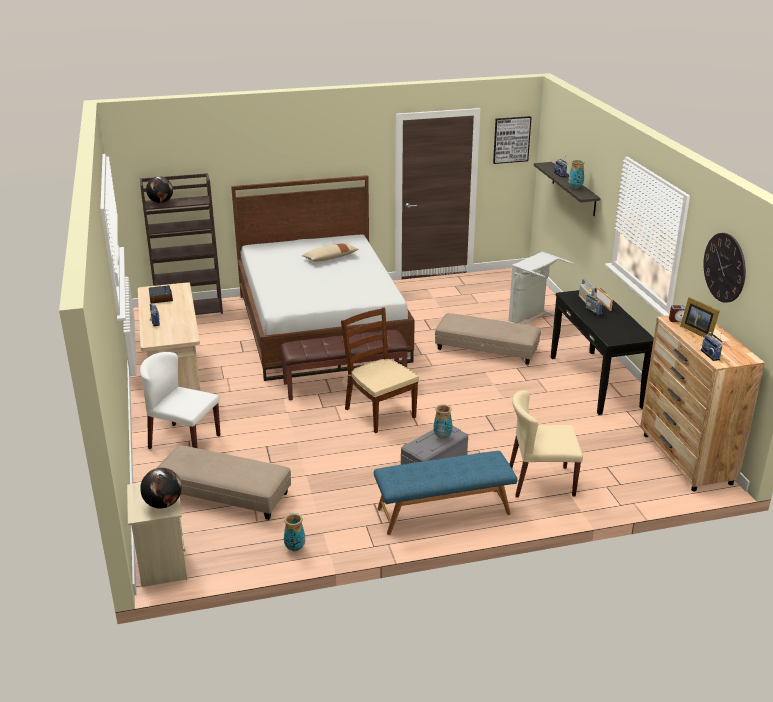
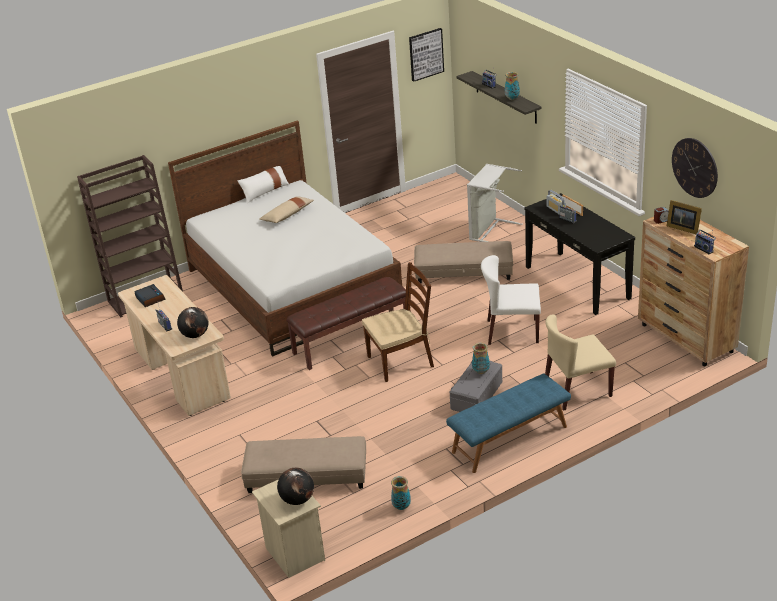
camera: 15 degrees left, 5 degrees up
(161, 202) = (104, 196): globe -> globe (195, 335)
(184, 441) = (235, 436): white chair -> white chair (512, 331)
(324, 237) = (265, 192): none -> white pillow
(379, 412) = (401, 361): brown chair -> brown chair turned 120 degrees clockwise

